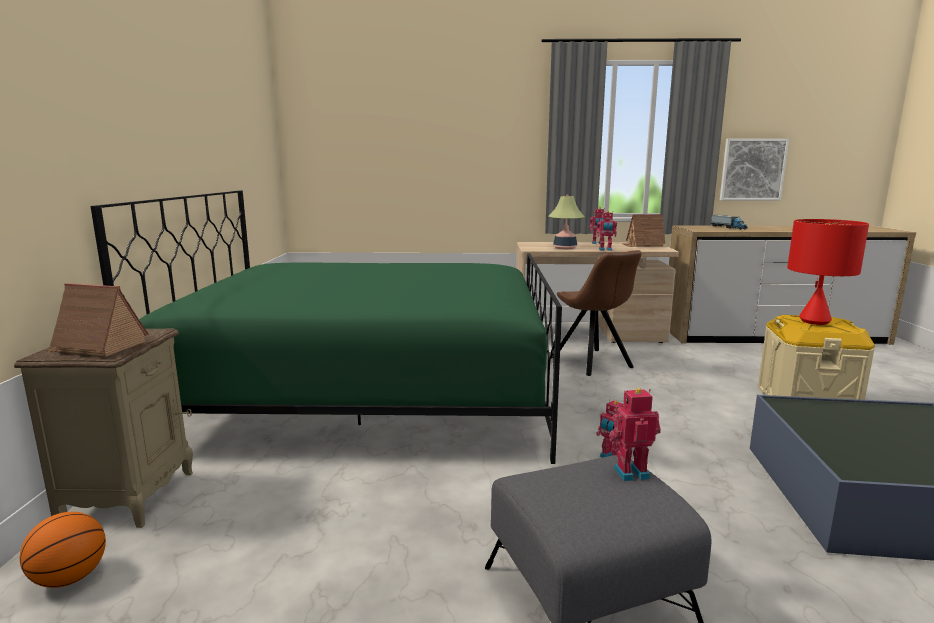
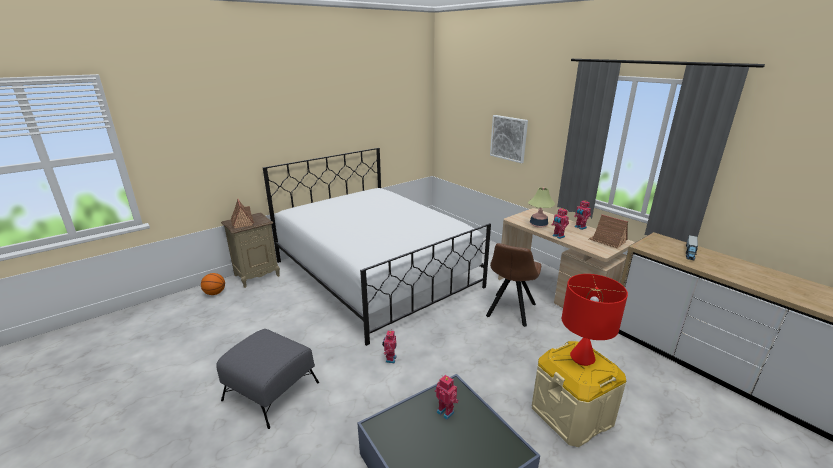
camera: 50 degrees right, 10 degrees up
(370, 396) = (375, 273): green bed -> white bed
(630, 472) = (284, 353): toy robot -> toy robot (446, 411)
(752, 169) = (766, 202): picture -> picture (509, 138)

